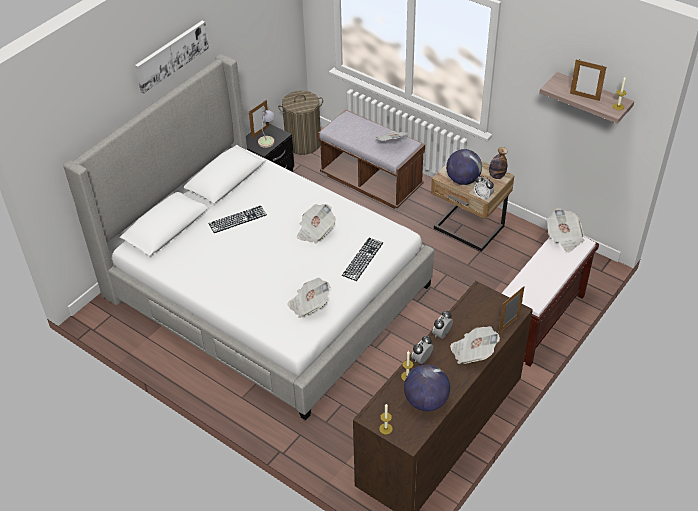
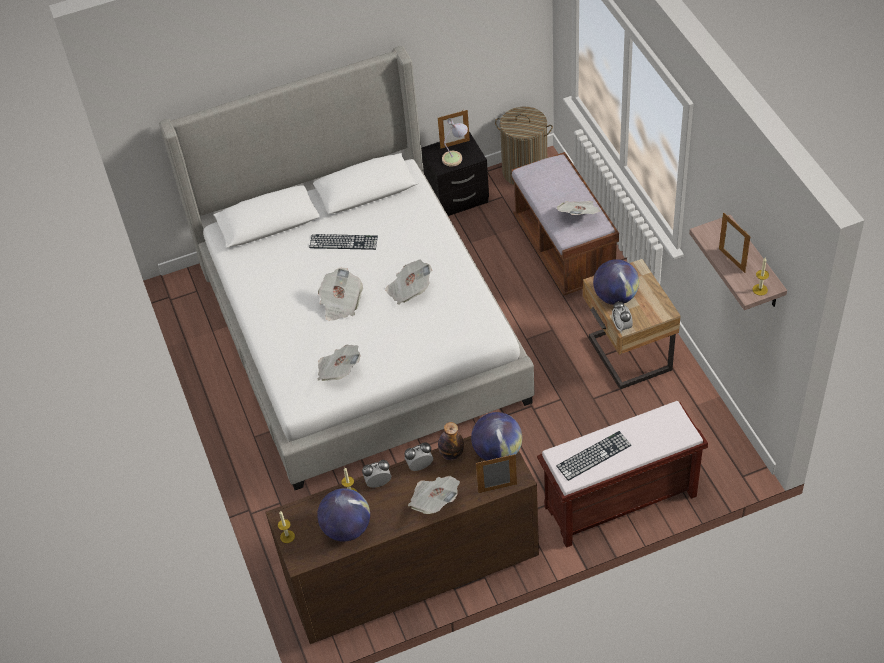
camera: 35 degrees right, 5 degrees up
(171, 55) = (328, 35): picture -> none
(362, 259) = (432, 343): keyboard -> keyboard (594, 455)
(487, 300) = (497, 452): none -> globe
(496, 176) = (658, 308): bottle -> bottle (451, 454)
(564, 238) = (669, 418): newspaper -> newspaper (340, 303)

